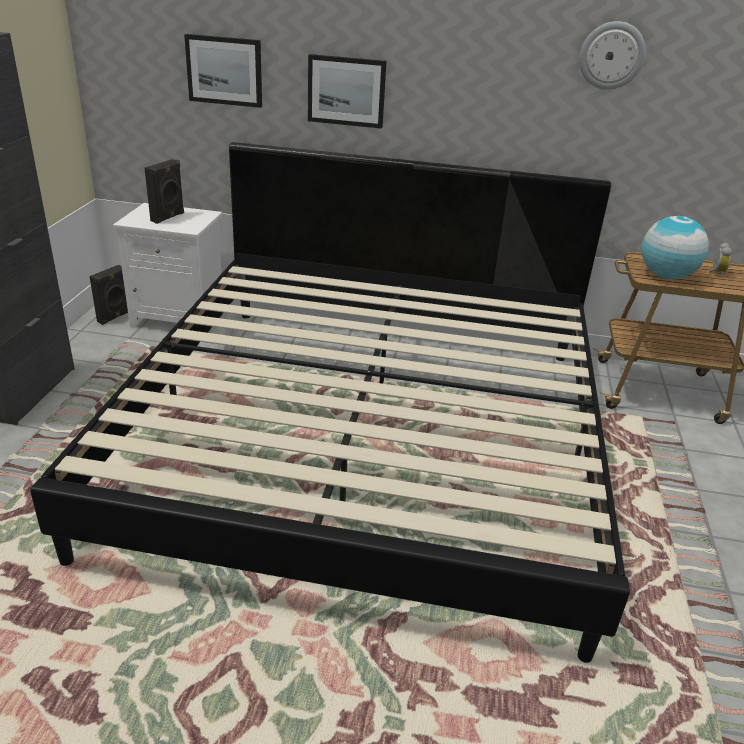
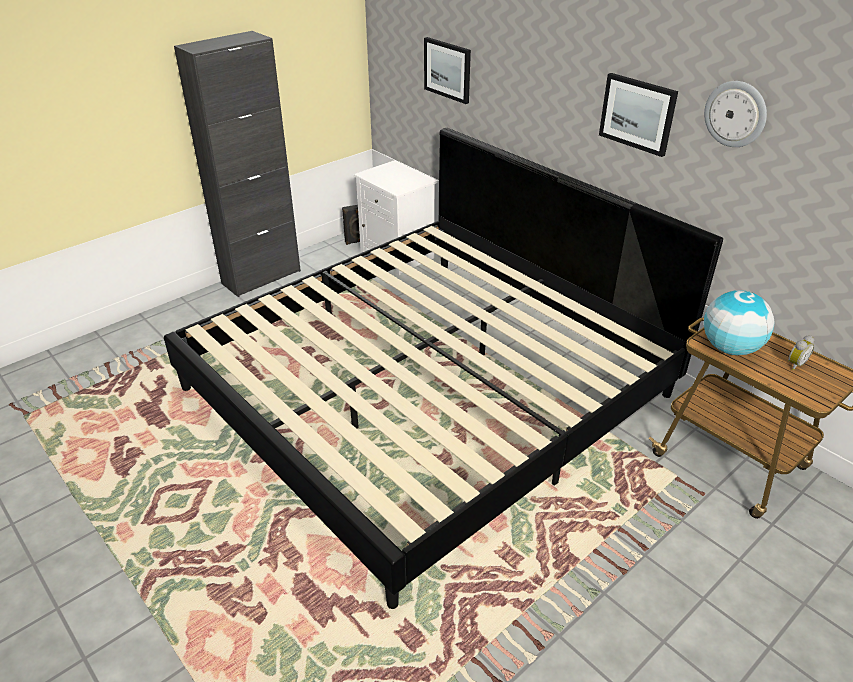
camera: 40 degrees right, 5 degrees up
(168, 217) = (395, 176): black speaker -> none
(346, 91) = (523, 102): picture -> picture (637, 113)

